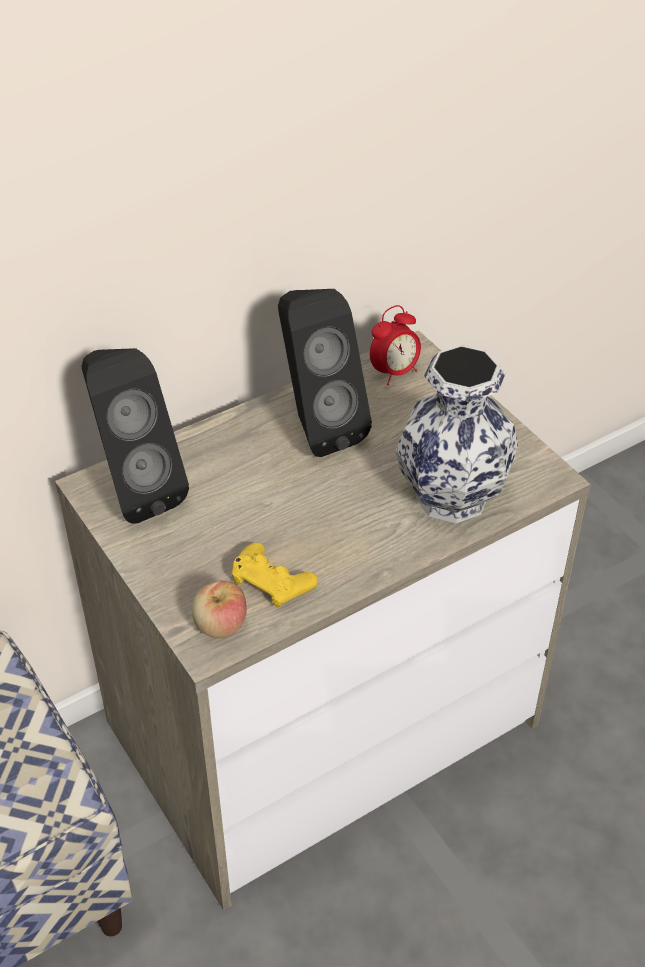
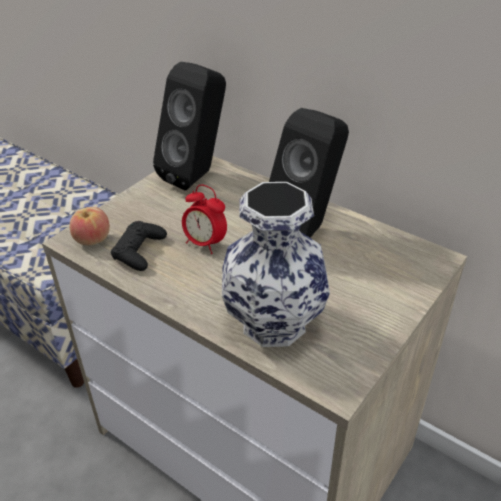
camera: 70 degrees right, 5 degrees down
(272, 582) = (139, 251): yellow game controller -> black game controller
(394, 372) = (400, 255): alarm clock -> alarm clock (205, 243)

